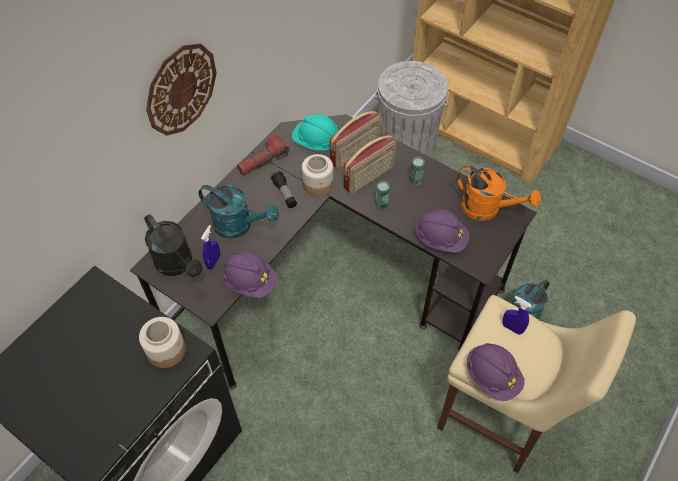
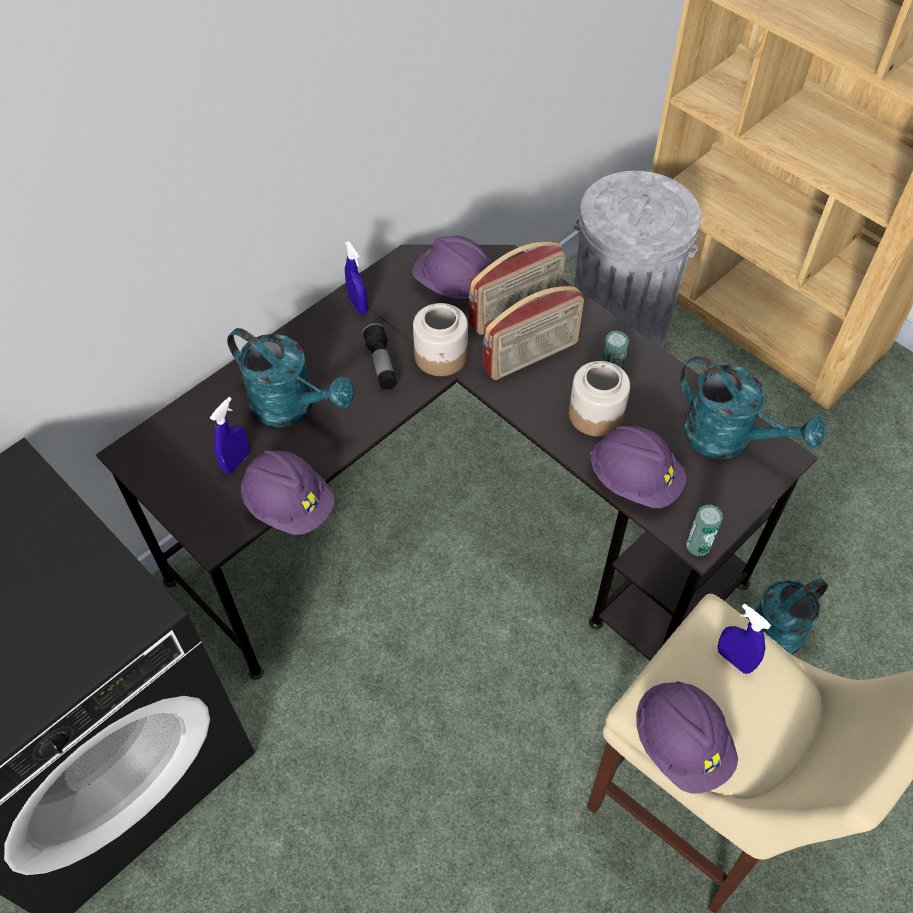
camera: 10 degrees right, 0 degrees up
(166, 350) = (105, 602): jar -> jar (595, 414)
(178, 265) = (176, 458): black watering can -> none
(181, 89) = (207, 154): wall clock -> none
(263, 161) = (358, 305): flashlight -> blue spray bottle
(317, 142) = (454, 285): turquoise hard hat -> purple hard hat
(381, 205) = (542, 406): can -> can (698, 545)
(487, 209) = (729, 439): orange watering can -> turquoise watering can

